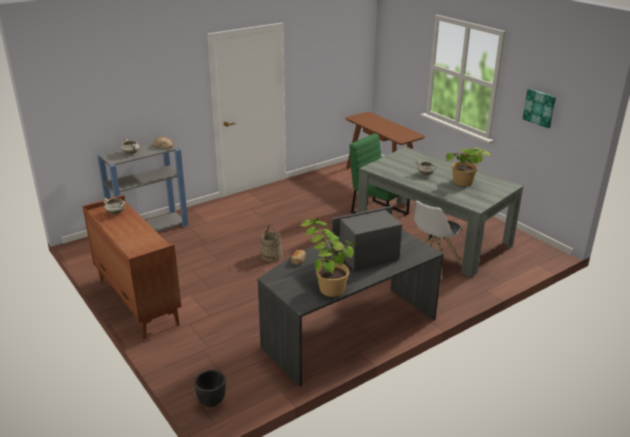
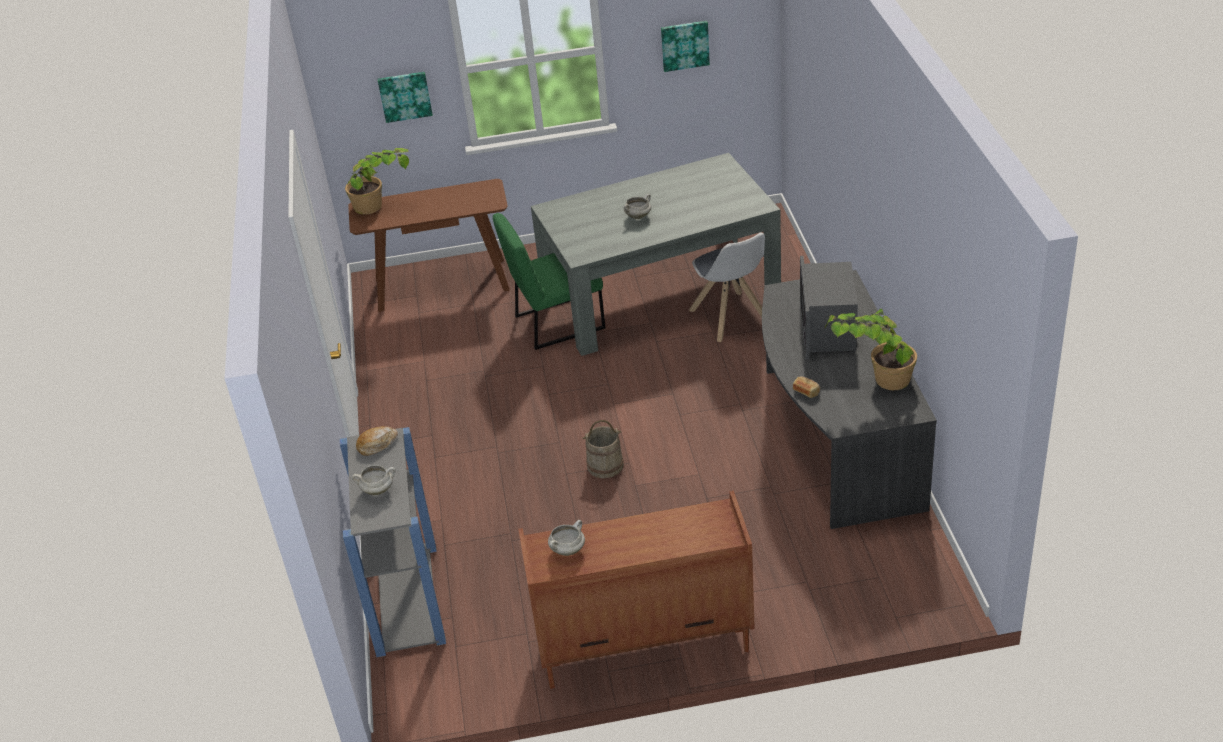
camera: 60 degrees left, 10 degrees up
(211, 401) = (923, 600): black planter -> none
(407, 69) = (405, 96): none -> picture
(465, 186) = (699, 196): potted plant -> potted plant (381, 209)

